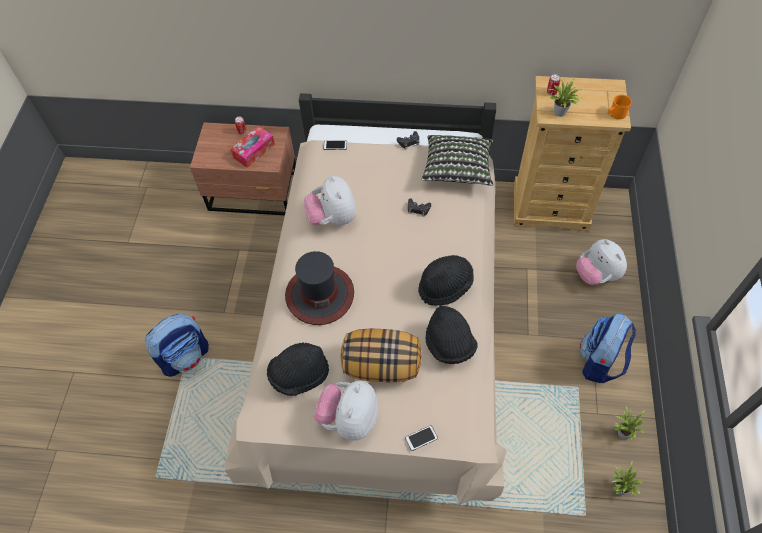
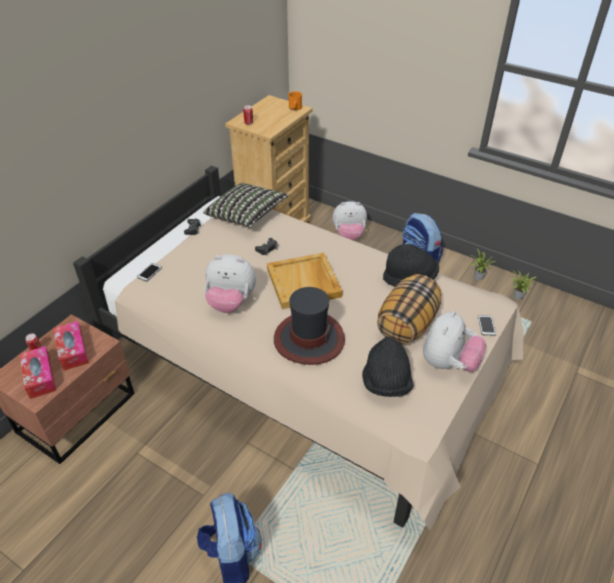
camera: 65 degrees left, 15 degrees down
(220, 149) = (40, 377): none -> tissue box
(349, 419) = (448, 363): plush toy -> plush toy turned 105 degrees counterclockwise
(388, 259) = (304, 283): none -> beige tray
(445, 286) = (354, 262): black hat -> none
(560, 113) = (272, 126): potted plant -> none

